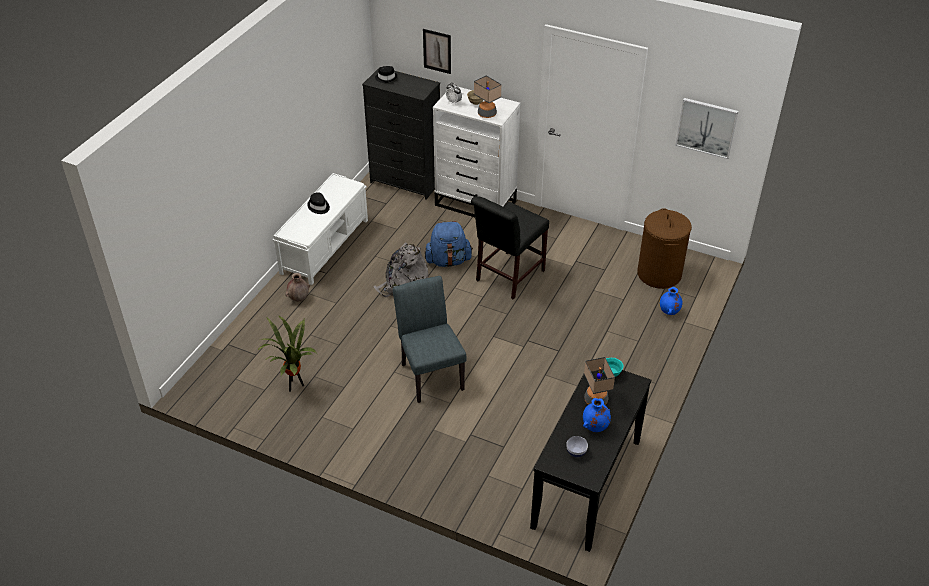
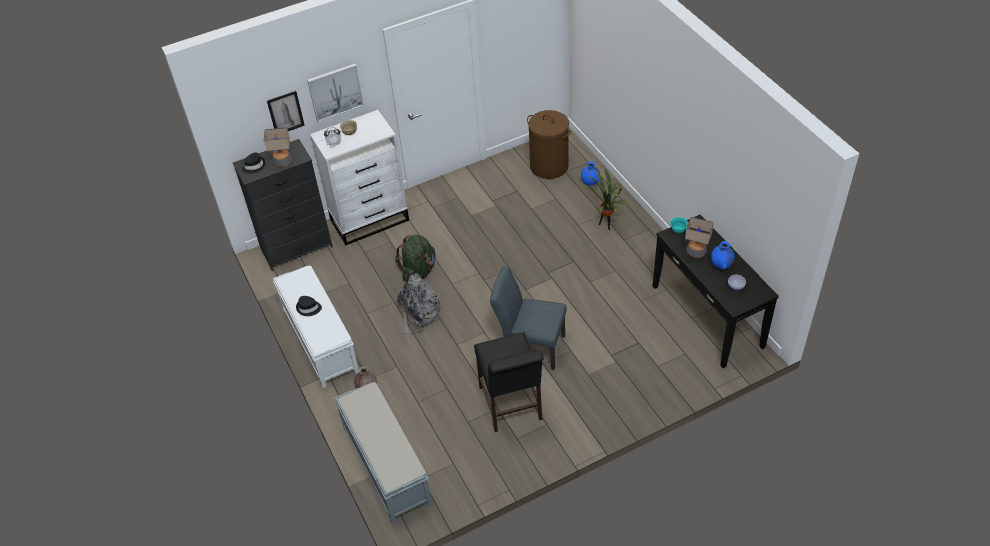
camera: 50 degrees left, 5 degrees up
(233, 350) = (386, 464): none -> grey bench
(294, 386) = (466, 441): potted plant -> potted plant (606, 225)
(448, 261) = (419, 271): blue backpack -> green backpack
(487, 114) = (372, 134): table lamp -> table lamp (283, 161)
(507, 277) = (471, 247): black chair -> black chair (511, 406)
(706, 127) = (533, 34): picture -> picture (335, 92)

